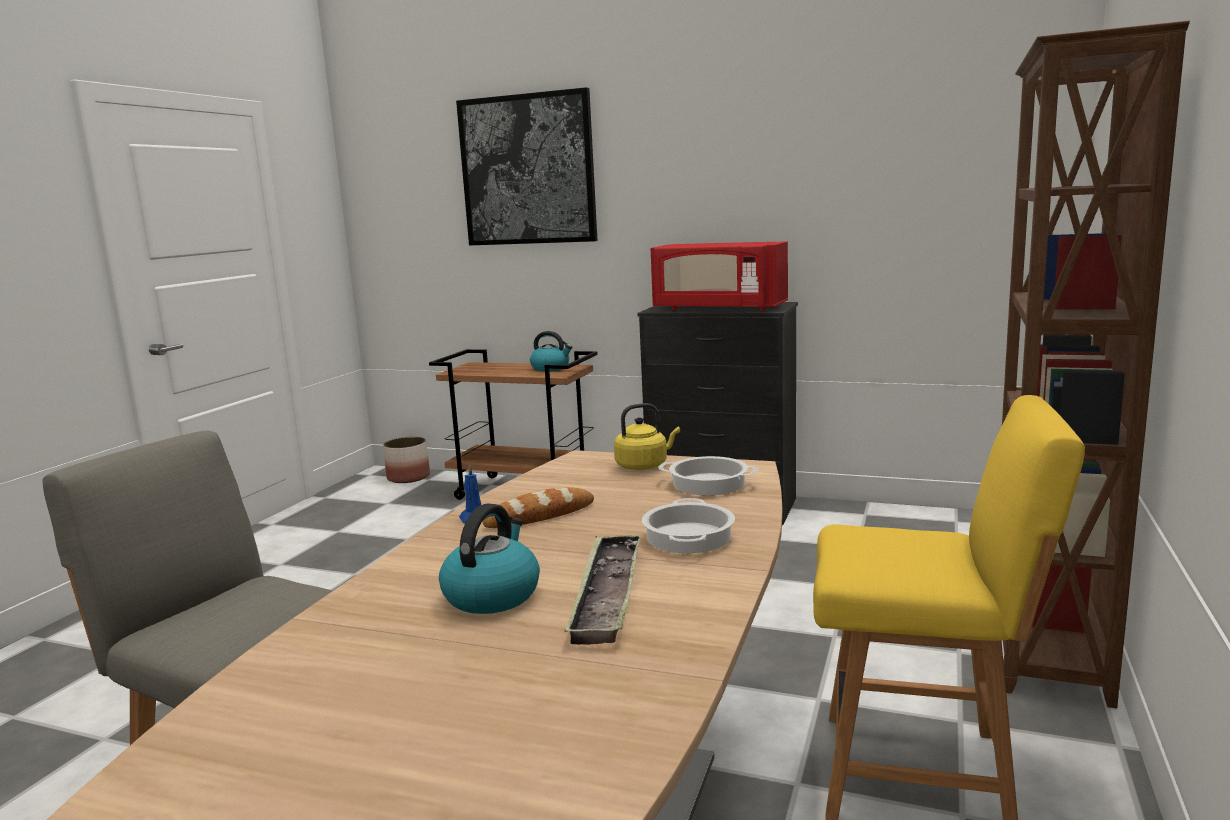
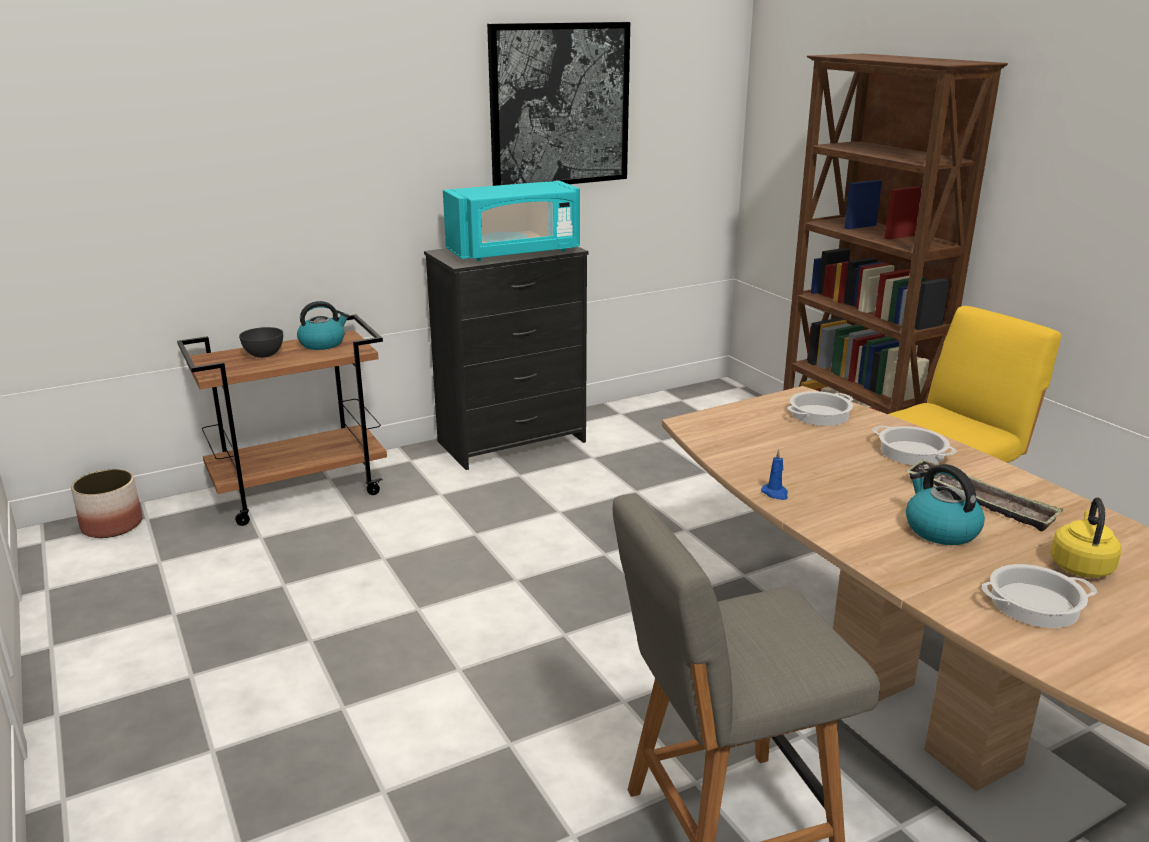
camera: 50 degrees left, 10 degrees up
(346, 682) = (1034, 605): none -> cooking pot
(503, 368) = (264, 355): none -> grey bowl
(528, 170) = (248, 105): picture -> picture (559, 105)
(540, 515) = (805, 474): bread -> none
(644, 466) = (747, 415): yellow kettle -> yellow kettle (1080, 565)
(718, 308) = (515, 253): red microwave -> turquoise microwave

